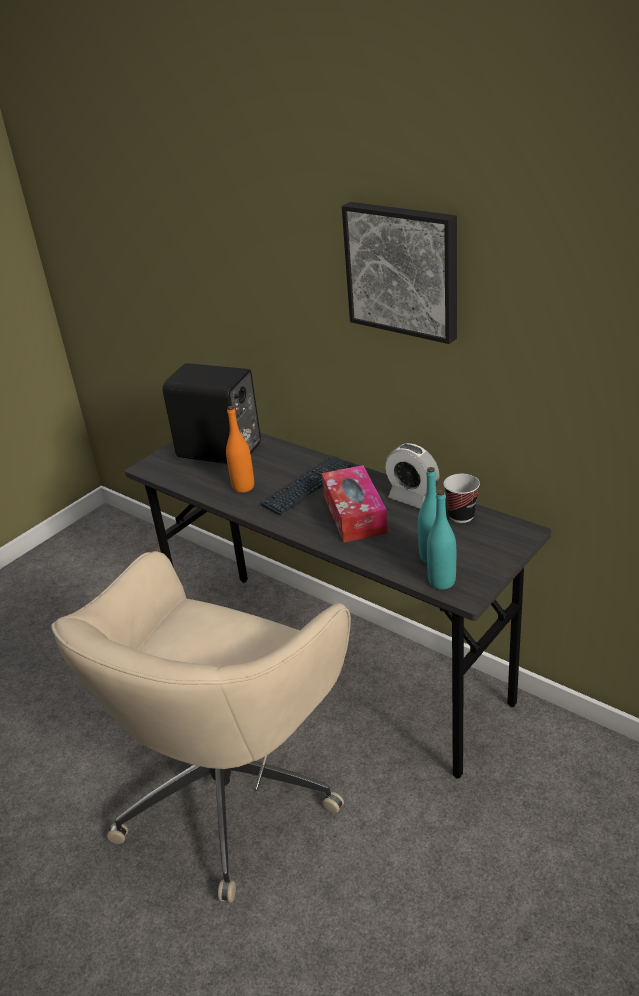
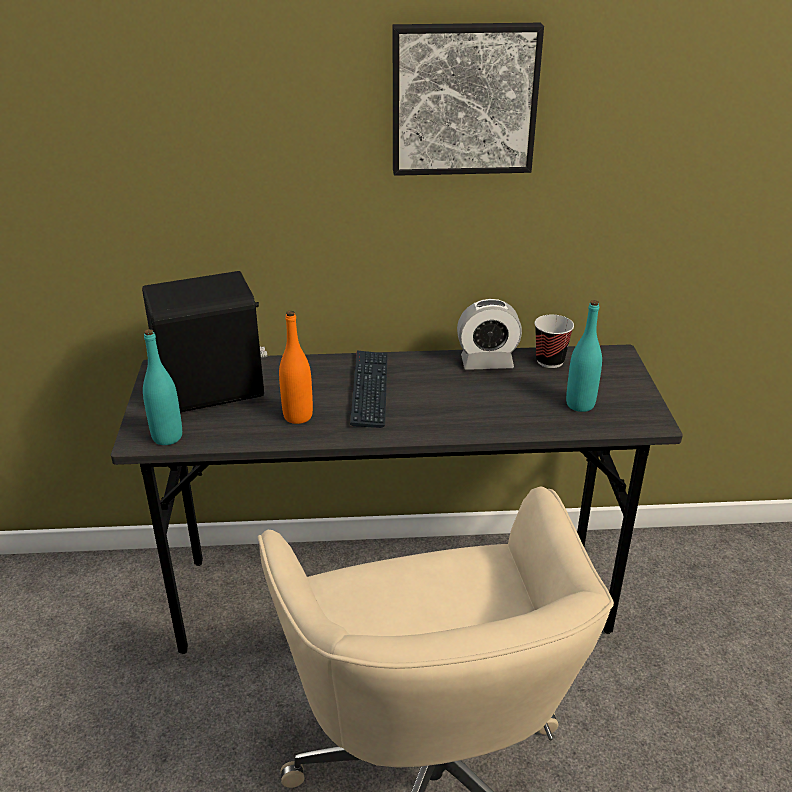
camera: 45 degrees left, 0 degrees up
(354, 514) = (455, 396): tissue box -> none
(441, 582) = (619, 421): turquoise bottle -> turquoise bottle (167, 437)

